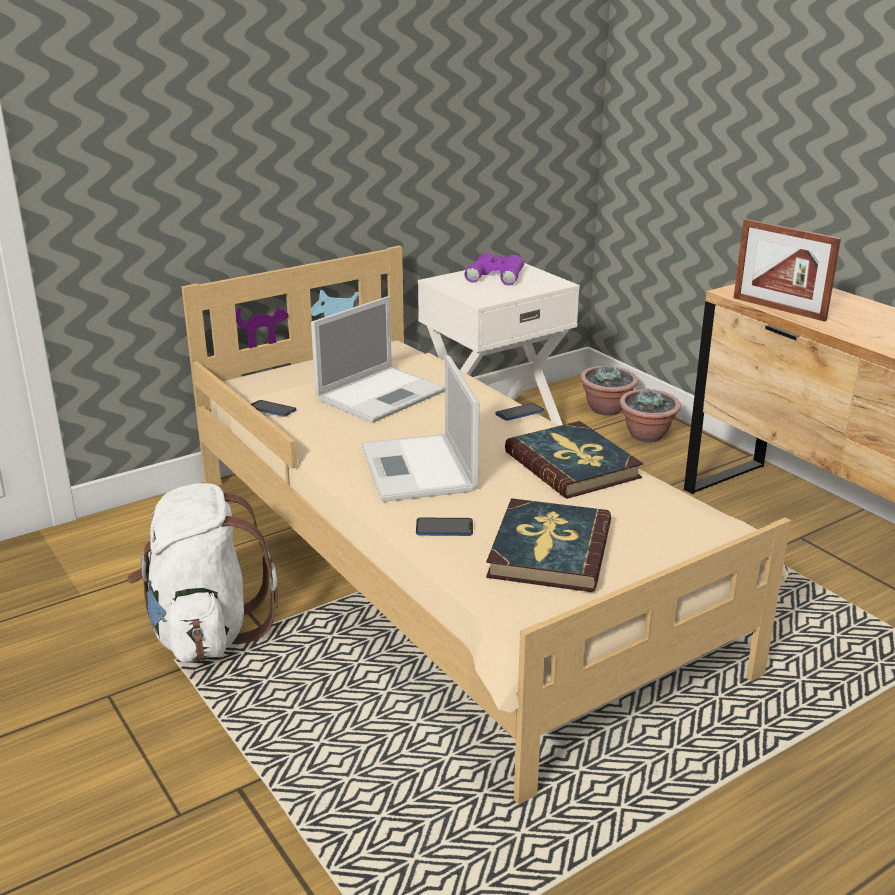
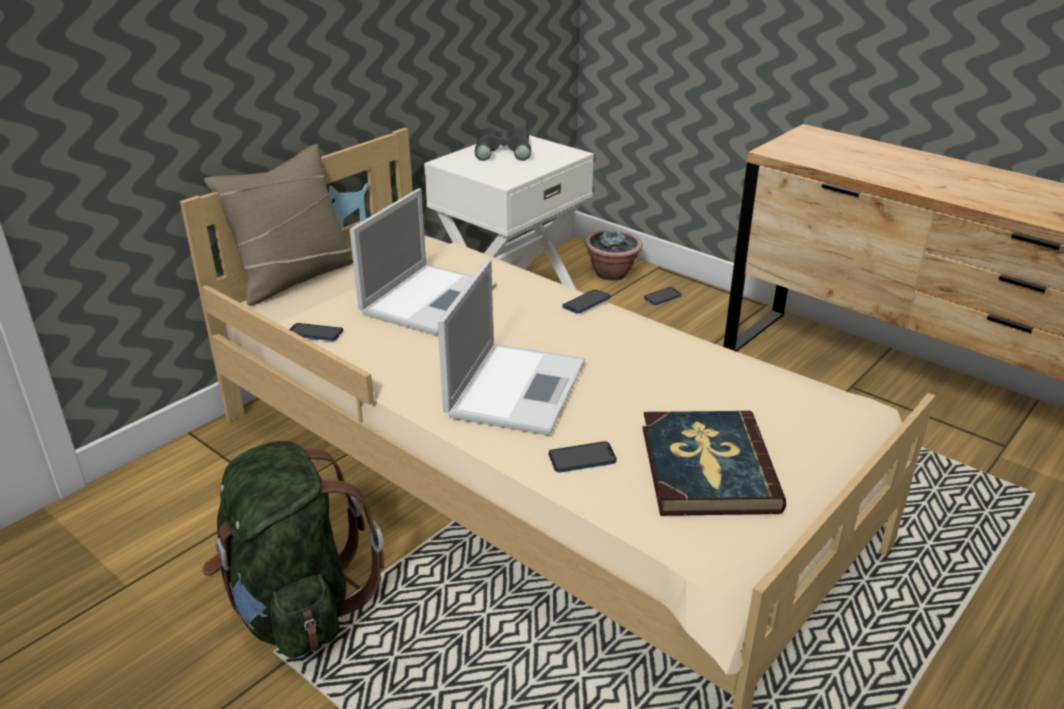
camera: 15 degrees left, 5 degrees up
(205, 631) = (296, 606): white backpack -> green backpack
(277, 366) = (294, 277): none -> beige pillow
(419, 469) = (516, 387): laptop -> laptop turned 135 degrees counterclockwise
(496, 275) = (504, 149): purple binoculars -> grey binoculars
(573, 465) = (674, 357): book -> none
(647, 435) = (662, 297): potted plant -> phone
(778, 309) = (830, 165): picture frame -> none

